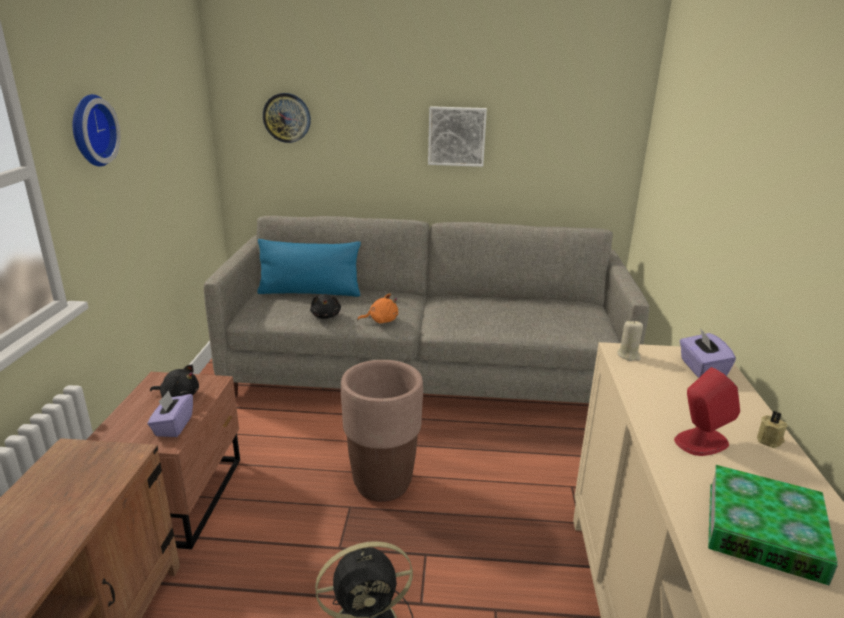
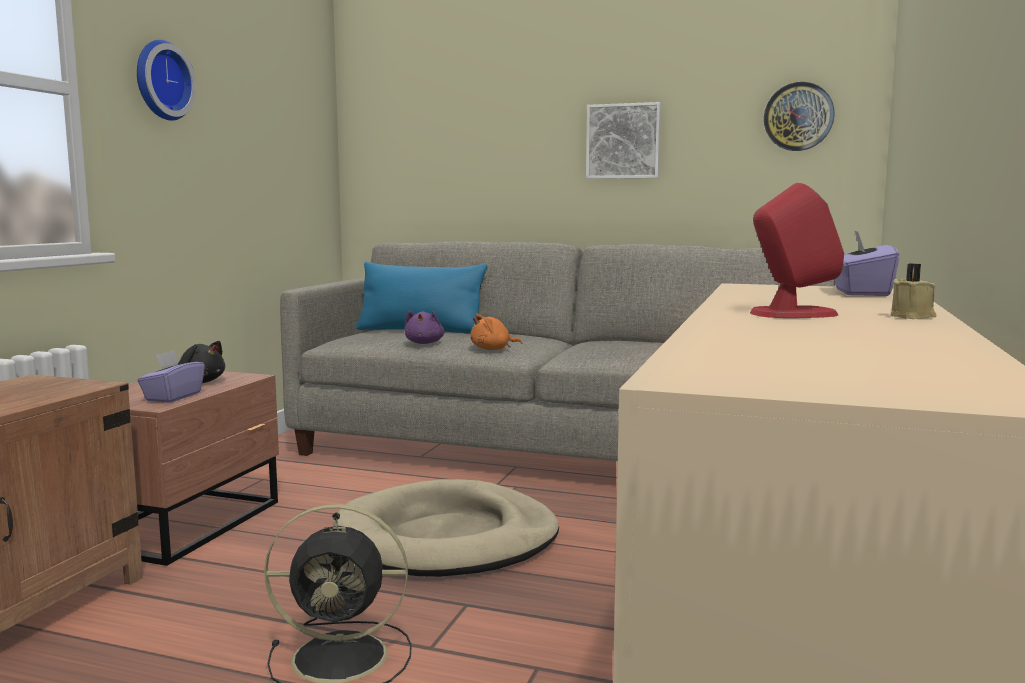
camera: 15 degrees right, 15 degrees down
(287, 117) = (420, 131): wall clock -> wall clock (798, 117)
(326, 316) = (424, 343): black plush toy -> purple plush toy
(381, 321) = (493, 349): orange plush toy -> orange plush toy turned 150 degrees clockwise
(382, 484) = (447, 538): brown planter -> beige dog bed
(628, 355) = (755, 287): beige candle -> none
(763, 530) = (814, 343): book -> none

